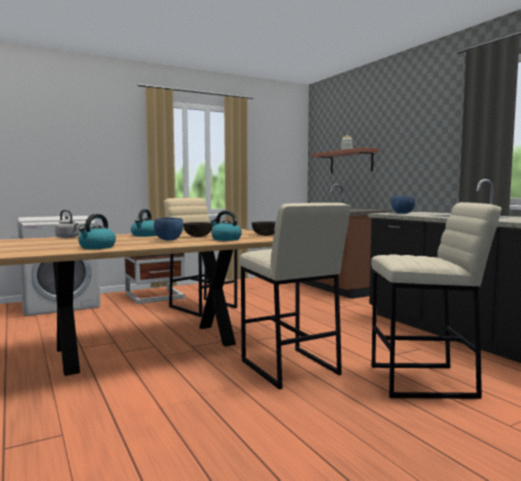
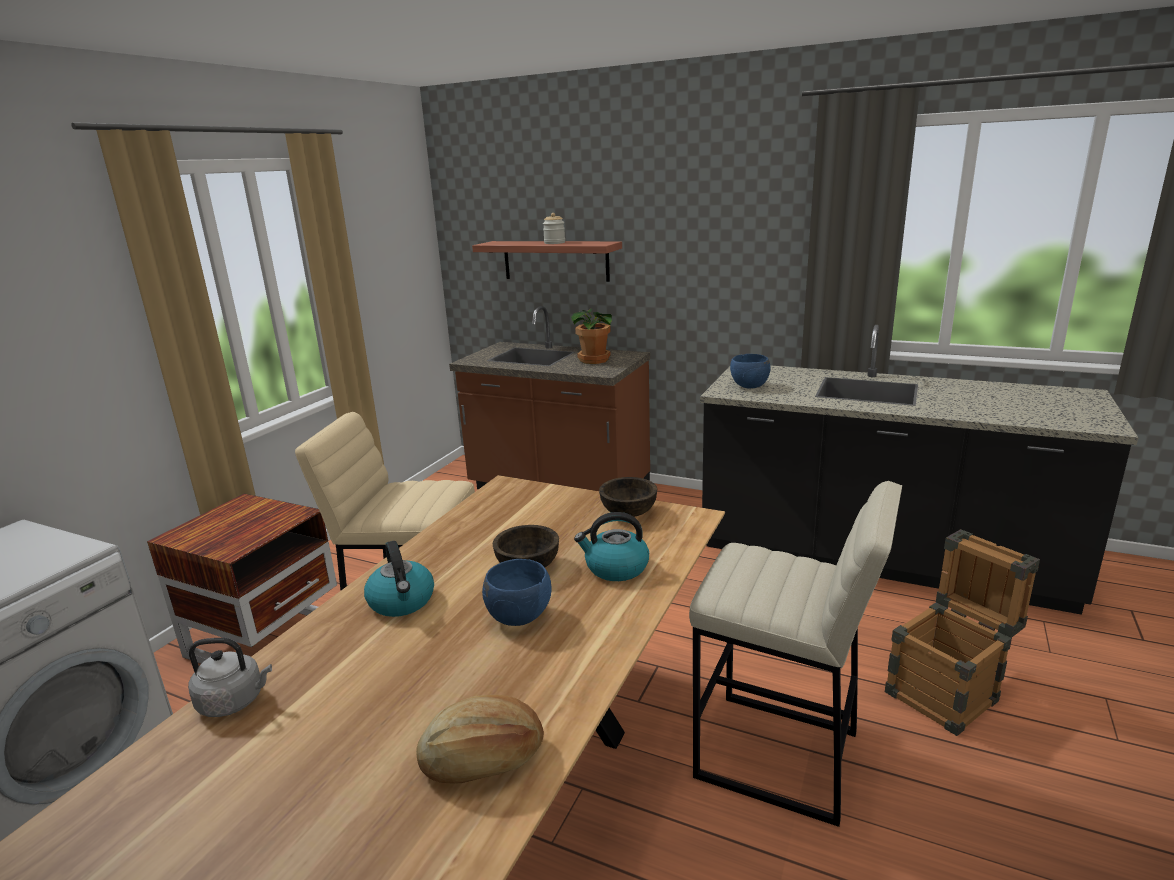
camera: 35 degrees left, 15 degrees up
(97, 247) = (483, 760): kettle -> bread
(352, 209) = (595, 360): none -> potted plant
(424, 381) = (949, 691): beige stool -> crate

